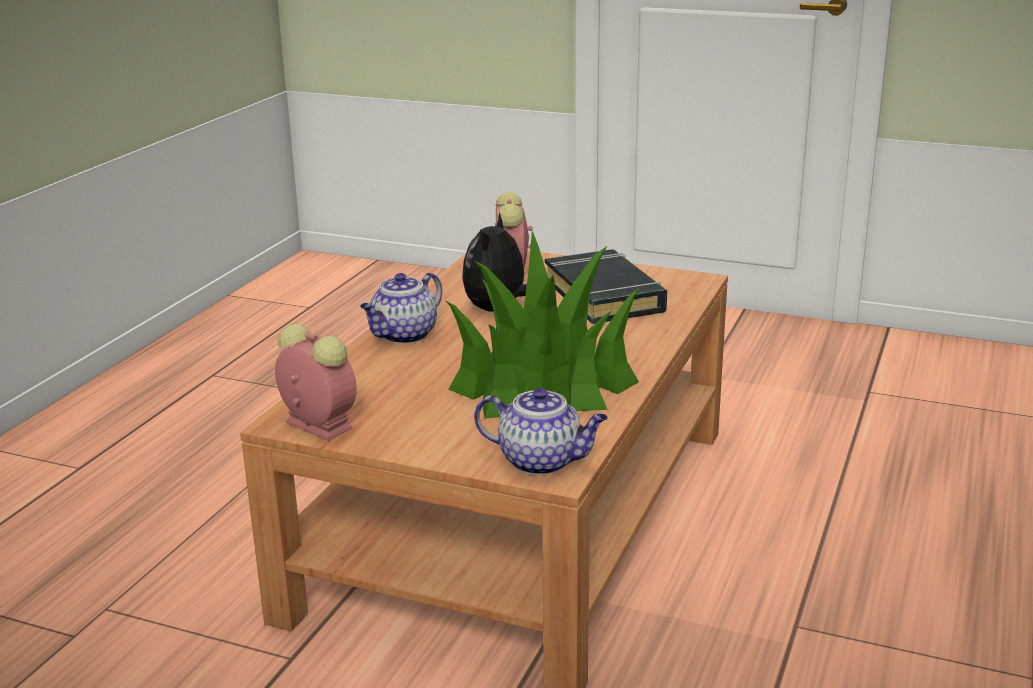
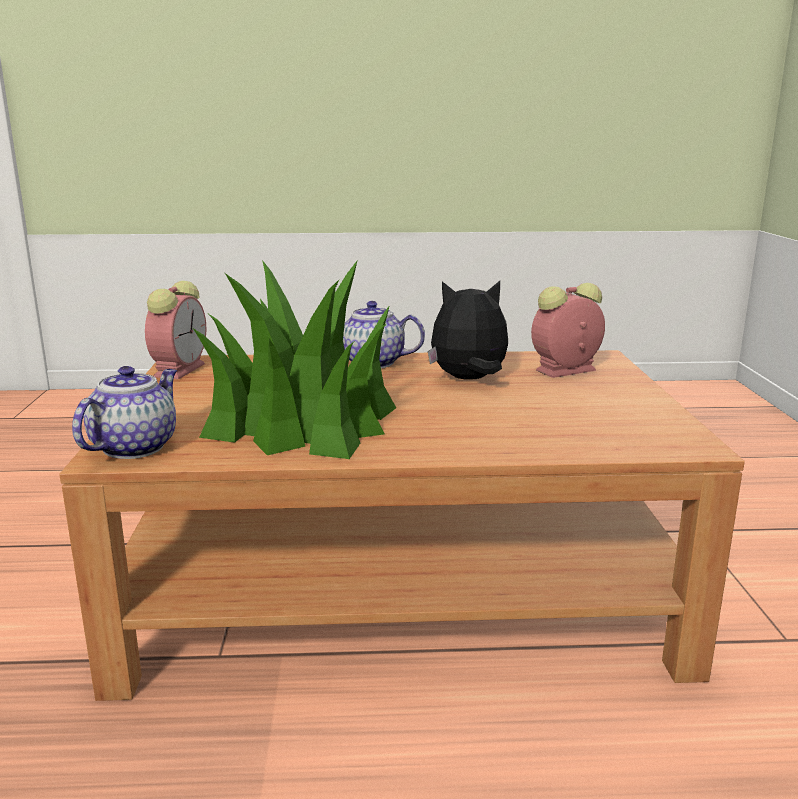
camera: 65 degrees right, 5 degrees down
(542, 461) = (135, 447): teapot -> teapot turned 150 degrees counterclockwise
(604, 296) = (566, 411): black book -> none

